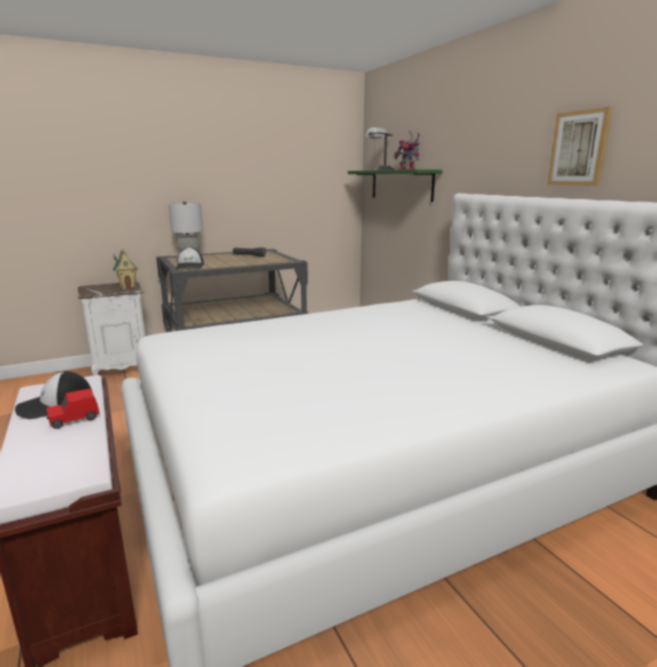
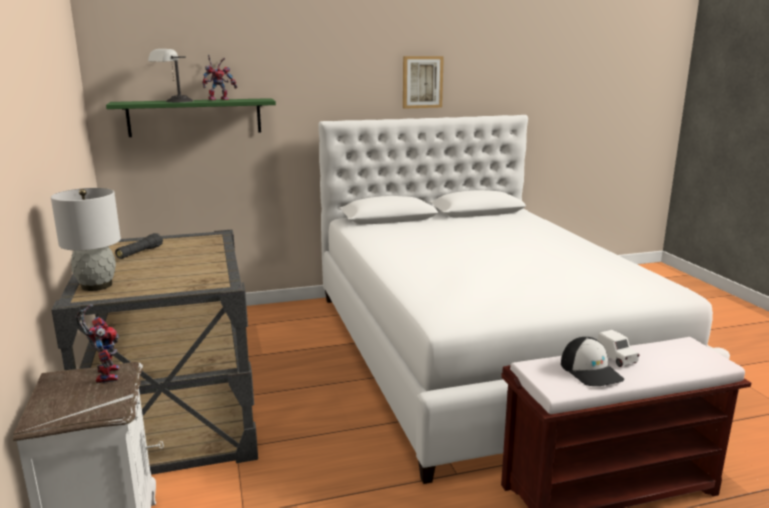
camera: 80 degrees left, 0 degrees up
(73, 419) = (616, 358): red toy car -> white toy car
(128, 287) = (105, 374): toy house -> toy robot
(190, 266) = (199, 281): cap -> none

